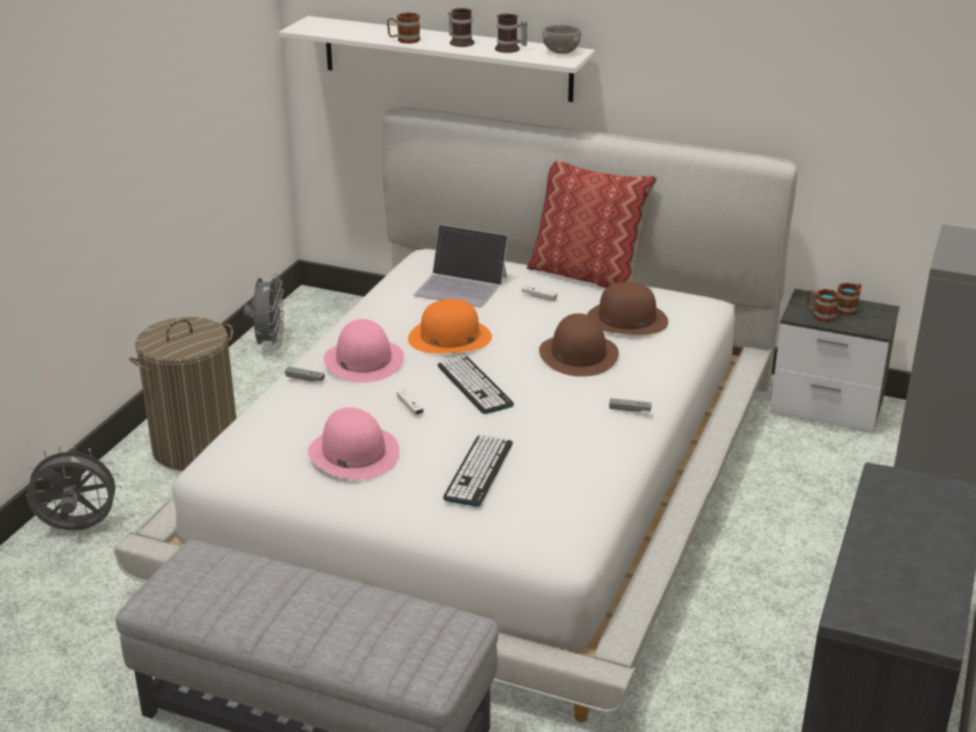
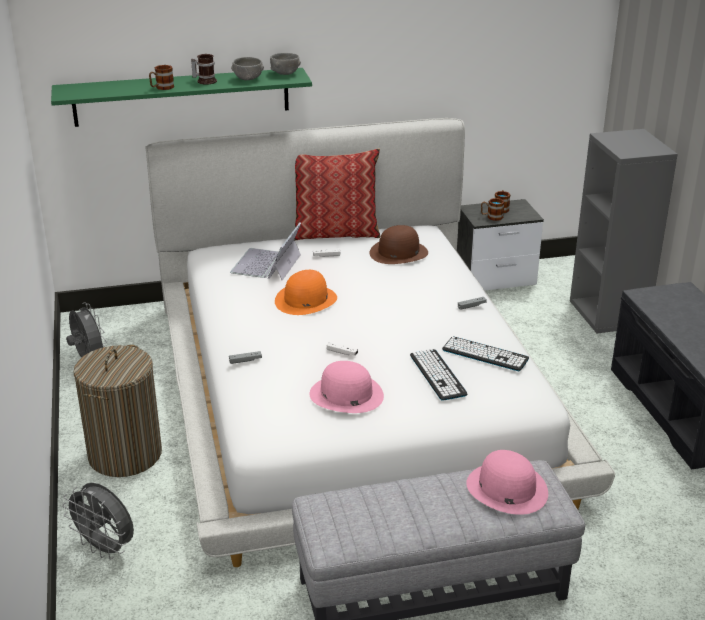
camera: 35 degrees left, 0 degrees up
(78, 529) = (106, 548): grey fan -> grey fan turned 105 degrees counterclockwise
(363, 360) = (269, 334): pink hat -> pink hat (506, 488)
(446, 58) = (182, 97): white shelf -> green shelf
(461, 285) = (267, 264): laptop -> laptop turned 120 degrees clockwise
(474, 385) = (364, 324): keyboard -> keyboard (485, 354)
(510, 49) = (248, 79): mug -> grey bowl
(578, 354) = (399, 283): brown hat -> none

